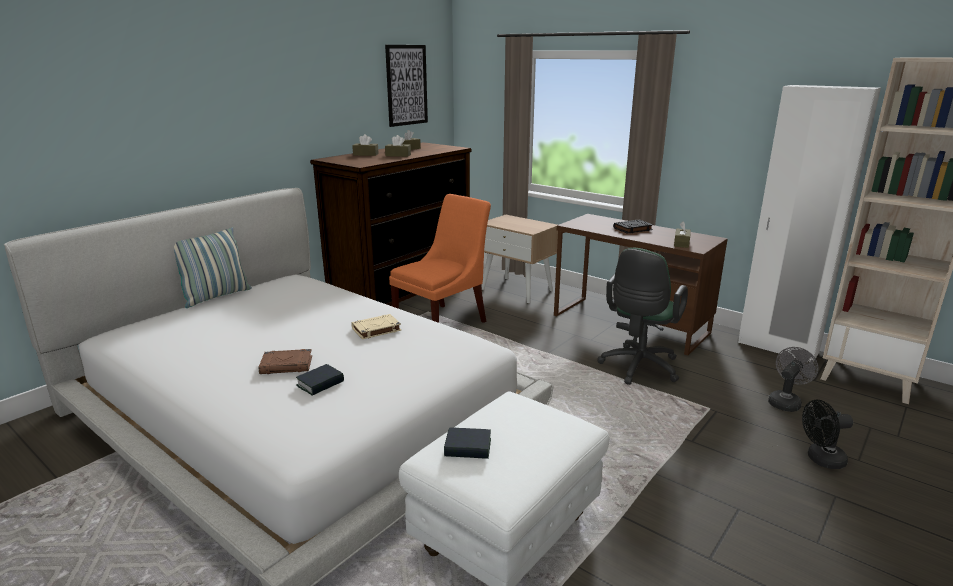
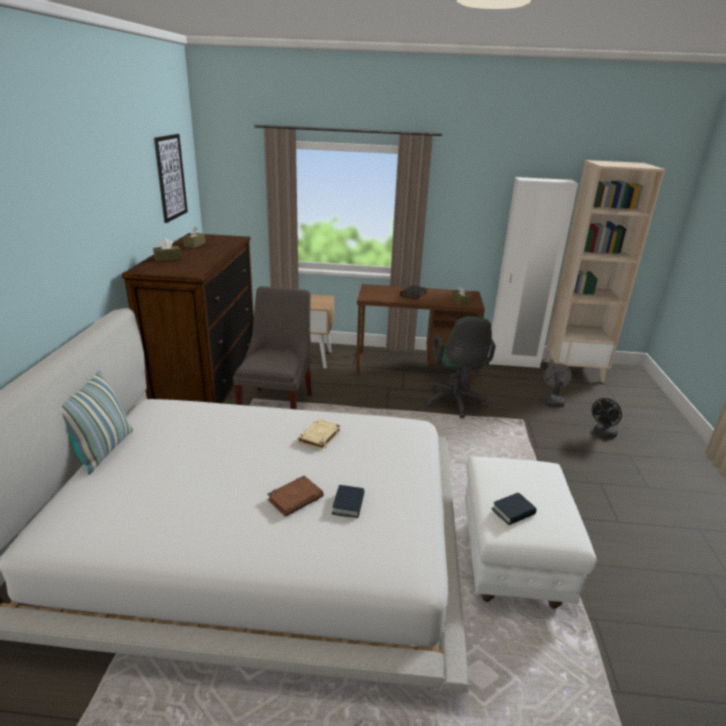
camera: 35 degrees left, 5 degrees up
(398, 155) = (203, 255): brown tissue box -> none
(443, 322) = (278, 405): orange chair -> grey chair

